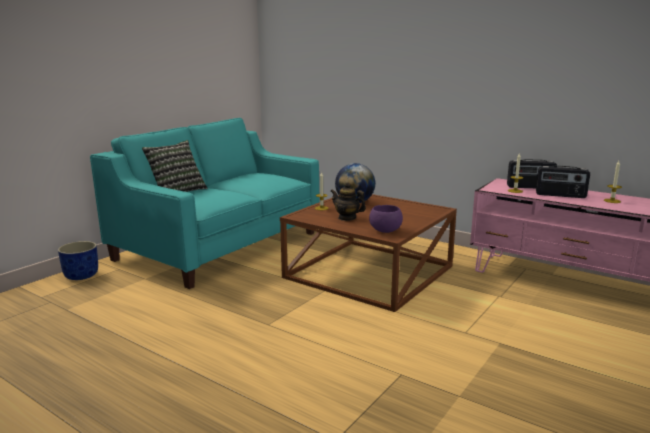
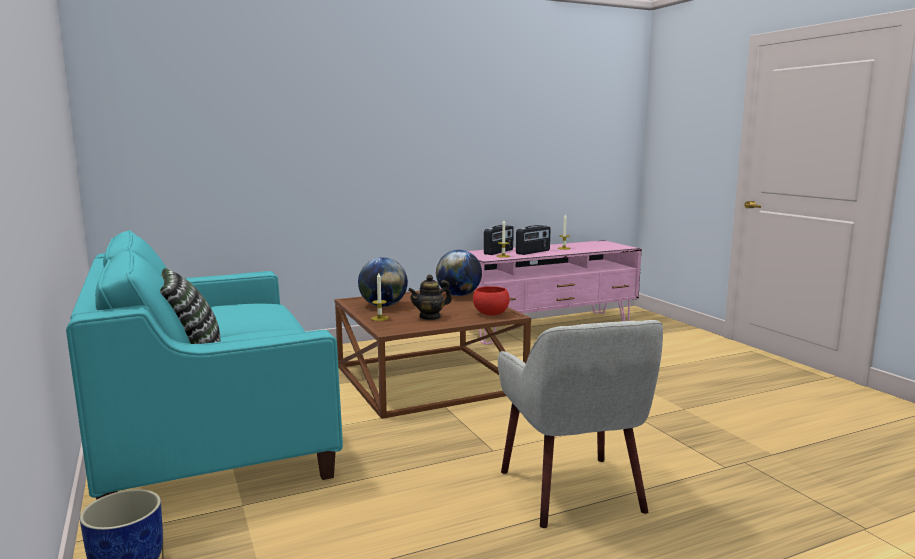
camera: 60 degrees left, 5 degrees down
(226, 369) = (573, 491): none -> beige armchair
(384, 231) = (490, 314): purple bowl -> red bowl
(423, 213) = (458, 295): none -> globe

